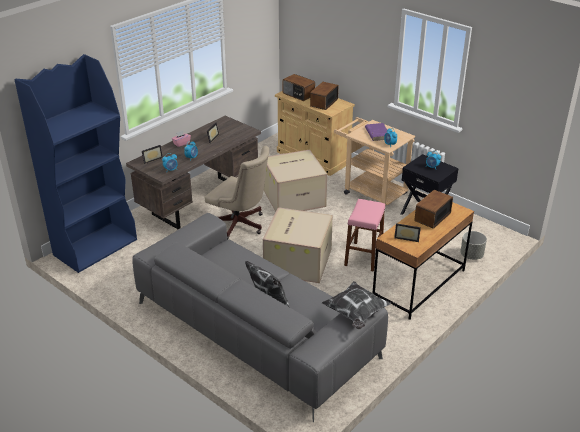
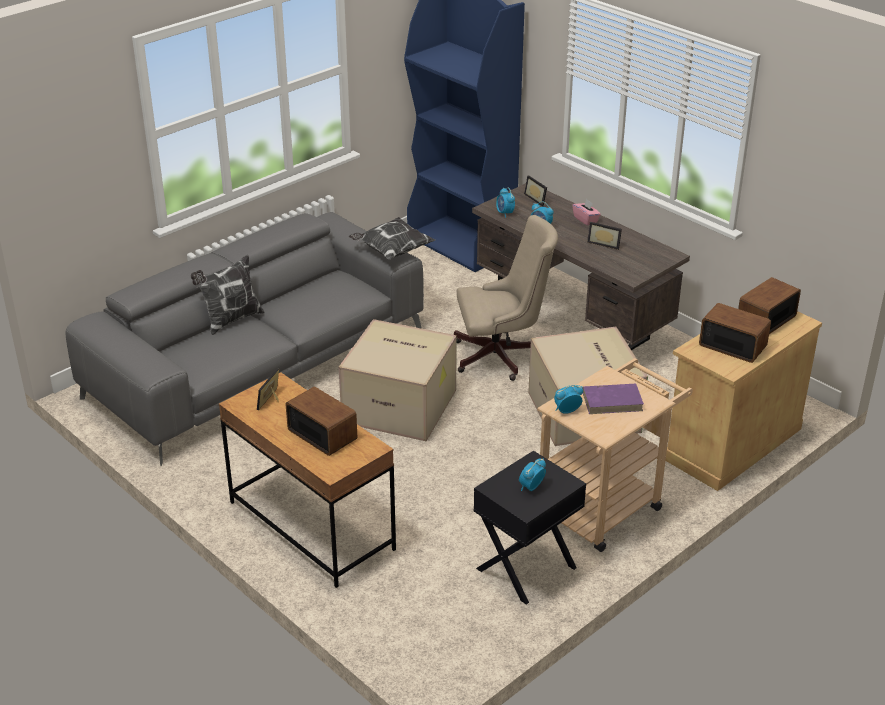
camera: 95 degrees right, 0 degrees up
(240, 225) = (502, 356): beige office chair -> beige office chair turned 135 degrees counterclockwise
(355, 313) = (146, 358): pillow -> pillow (392, 251)
(363, 256) = (400, 474): pink stool -> none
(471, 255) = (380, 608): grey planter -> none

